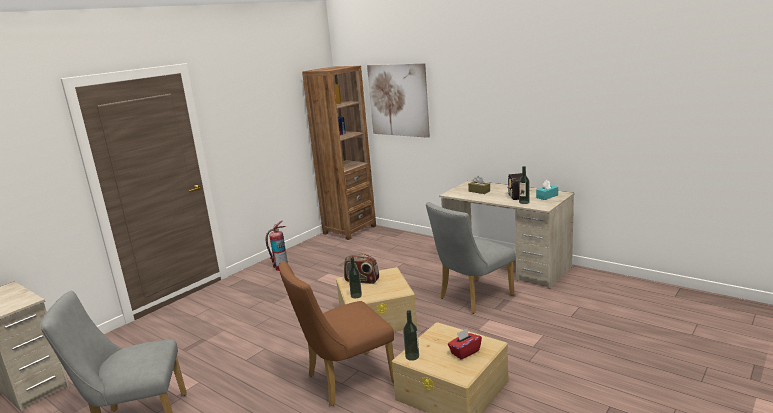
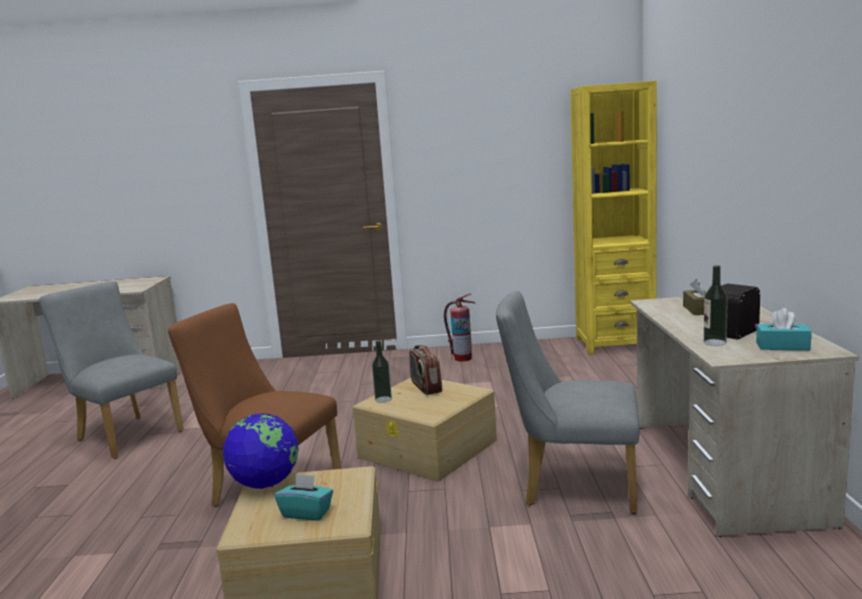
camera: 50 degrees right, 5 degrees down
(349, 230) = (614, 343): brown bookcase -> yellow bookcase
(398, 100) = (685, 138): picture -> none
(412, 356) = (265, 484): bottle -> globe
(465, 352) = (306, 513): red tissue box -> turquoise tissue box

